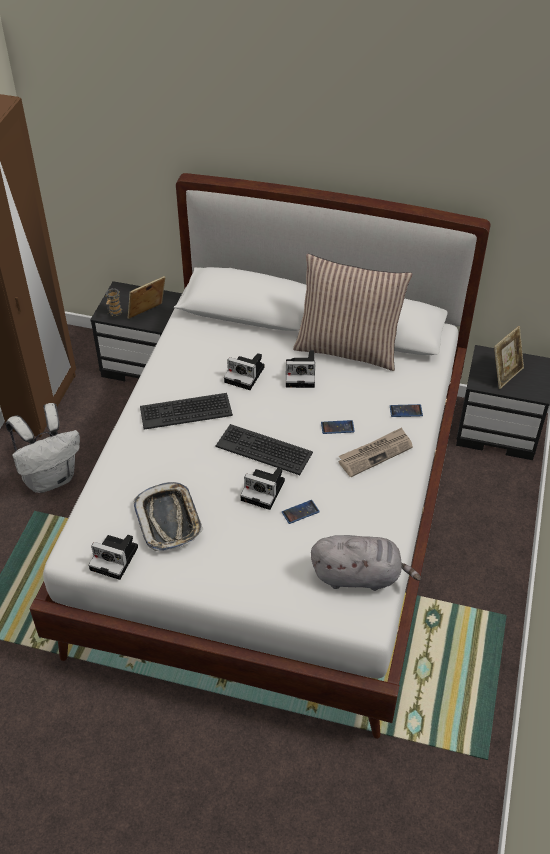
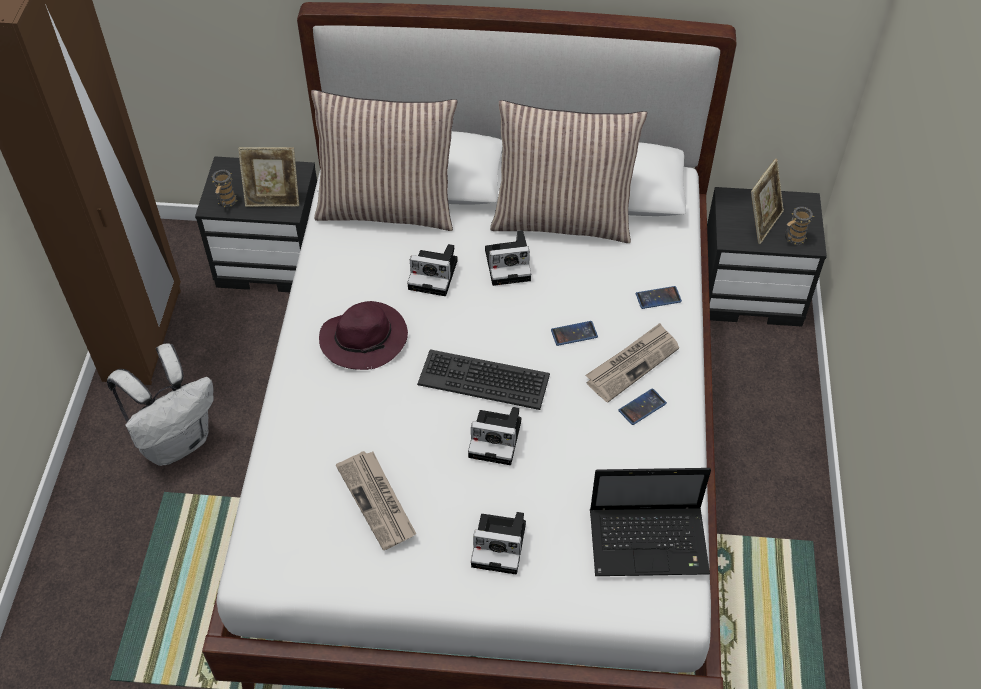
camera: 10 degrees left, 5 degrees up
(116, 558) = (317, 569): camera -> camera (501, 544)
(148, 314) = (273, 199): picture frame -> picture frame turned 135 degrees counterclockwise
(169, 520) = (378, 501): tray -> newspaper
(186, 411) = (365, 338): keyboard -> purple hat
(222, 326) = (387, 208): none -> pillow
(300, 512) = (552, 462): phone -> phone (642, 407)
(359, 576) = (650, 541): grey plush toy -> laptop
(526, 388) = (793, 239): none -> mug

